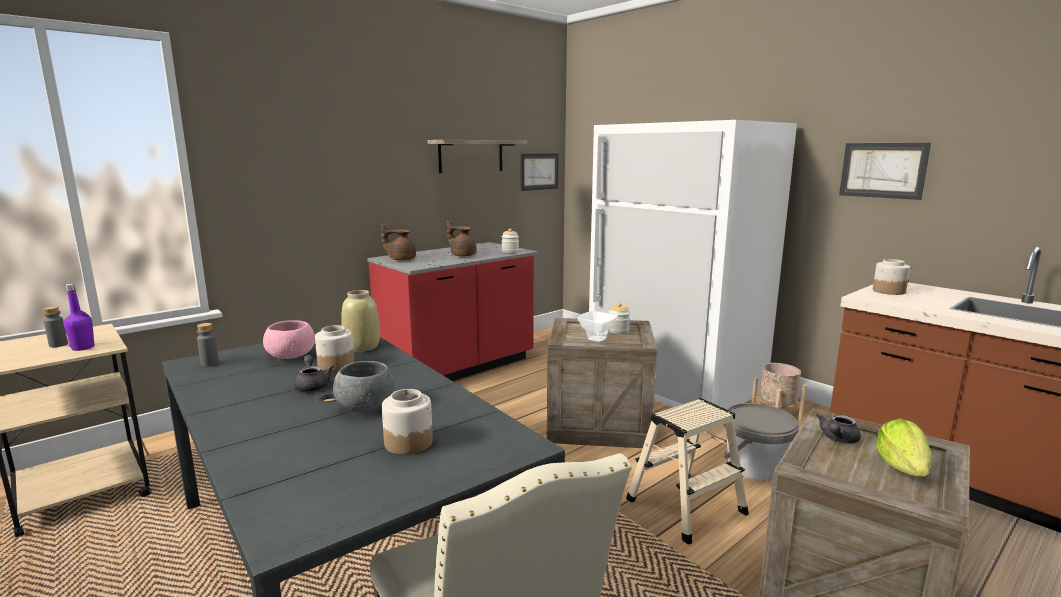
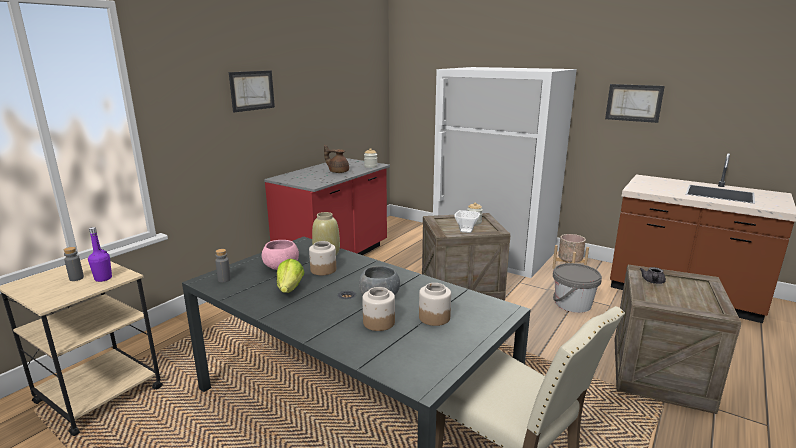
camera: 15 degrees left, 5 degrees up
(312, 385) = (324, 287): grey teapot -> none
(401, 259) = (294, 178): brown teapot -> none
(471, 156) = (329, 90): shelf -> none
(539, 171) = (373, 99): picture -> picture (252, 90)
(686, 506) = (545, 335): beige step ladder -> none
(888, 291) = (644, 184): jar -> jar (378, 322)
(902, 468) = (693, 294): lettuce -> lettuce (290, 289)

